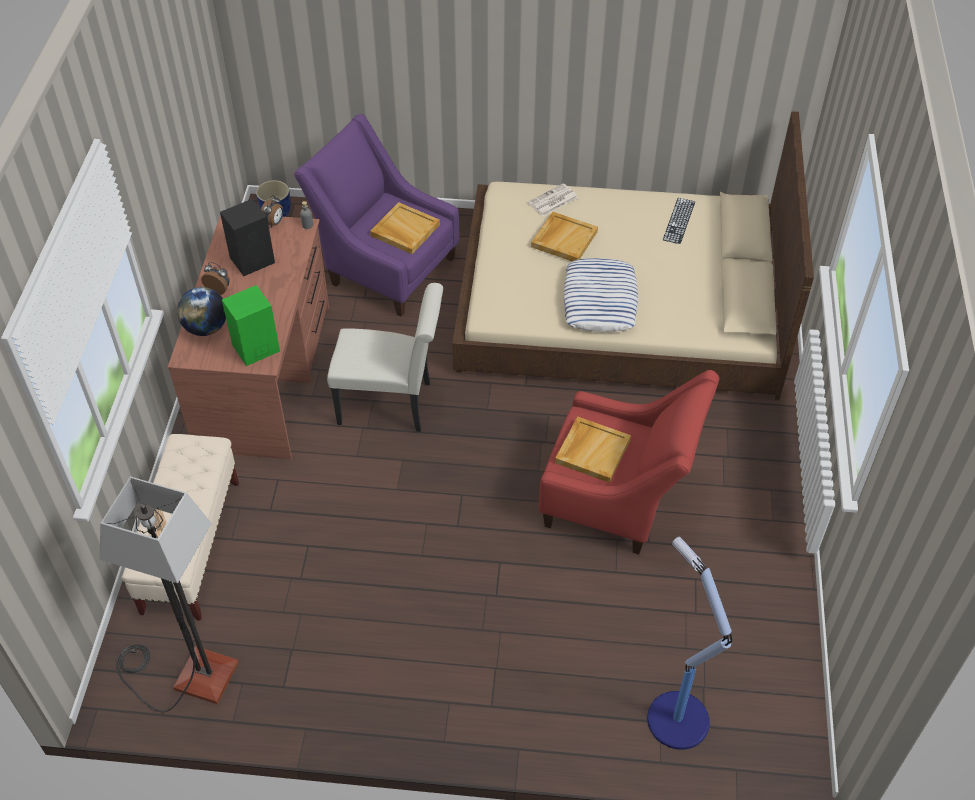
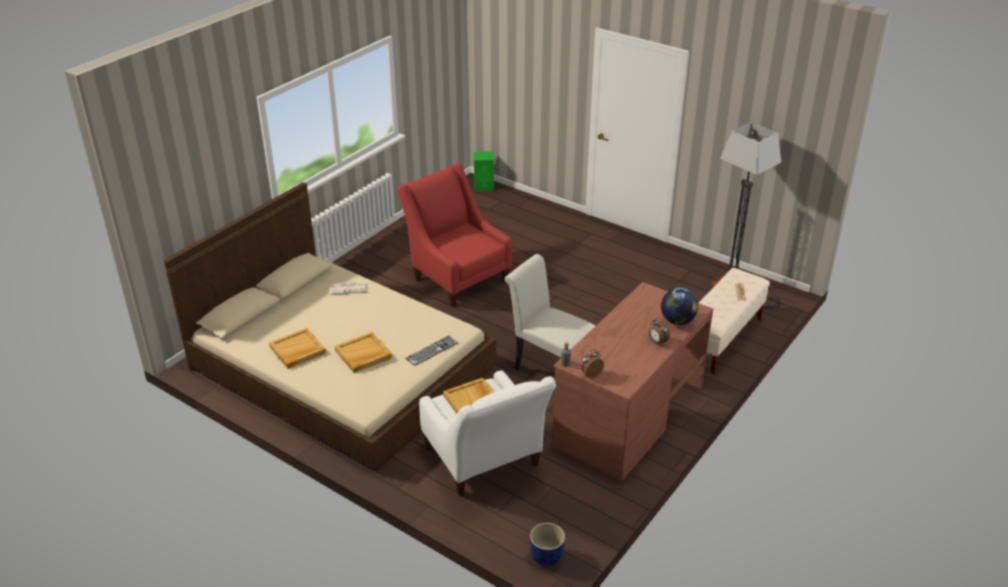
camera: 150 degrees left, 15 degrees down
(253, 260) = (621, 353): black speaker -> none
(255, 348) = (649, 299): green speaker -> green speaker (484, 186)
(385, 267) = (485, 461): purple armchair -> white armchair
(552, 201) = (340, 384): newspaper -> newspaper (349, 288)
(592, 450) = (470, 244): beige tray -> beige tray (297, 350)
(600, 301) = (382, 312): pillow -> none
(676, 718) = (510, 206): floor lamp -> none
(679, 221) = (270, 338): keyboard -> keyboard (432, 350)

